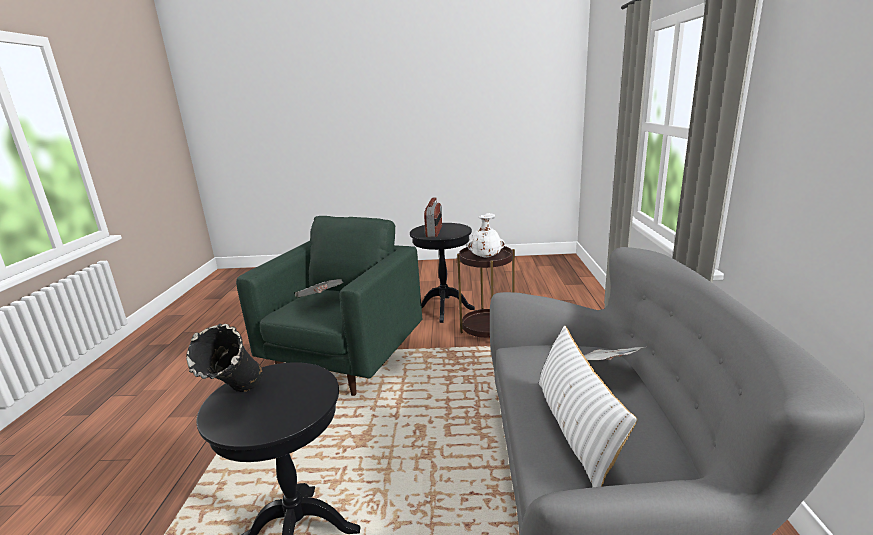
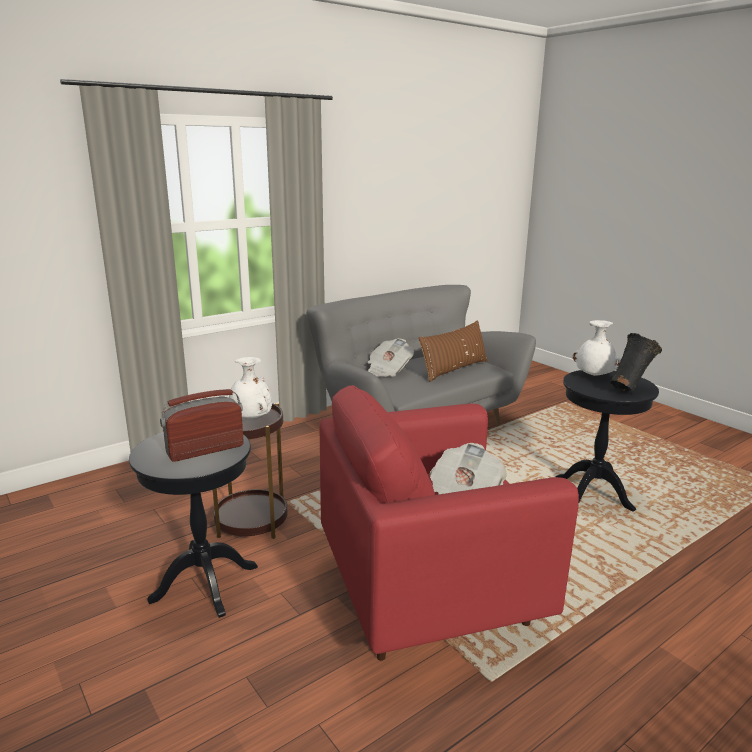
camera: 130 degrees left, 0 degrees up
(301, 402) = (594, 376): none -> white vase
(345, 360) = (428, 597): green armchair -> red armchair
(575, 428) = (454, 369): white pillow -> brown pillow

